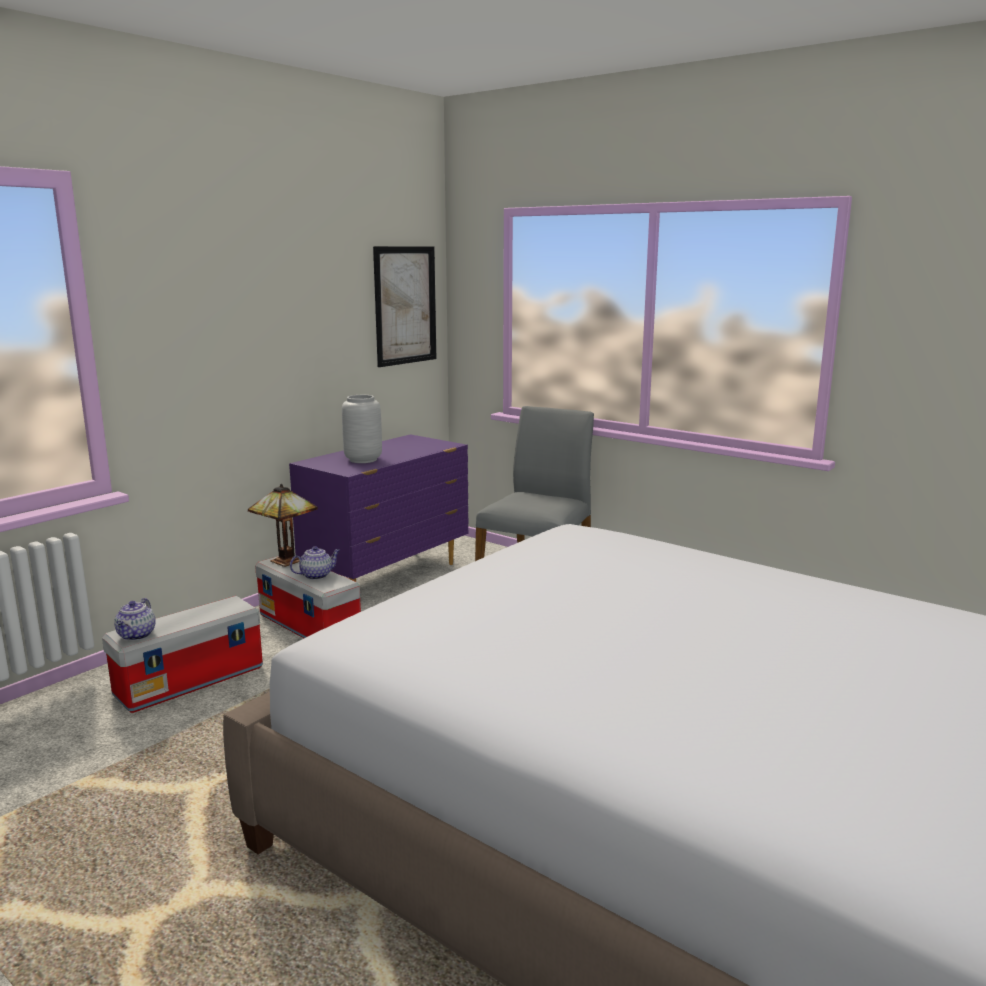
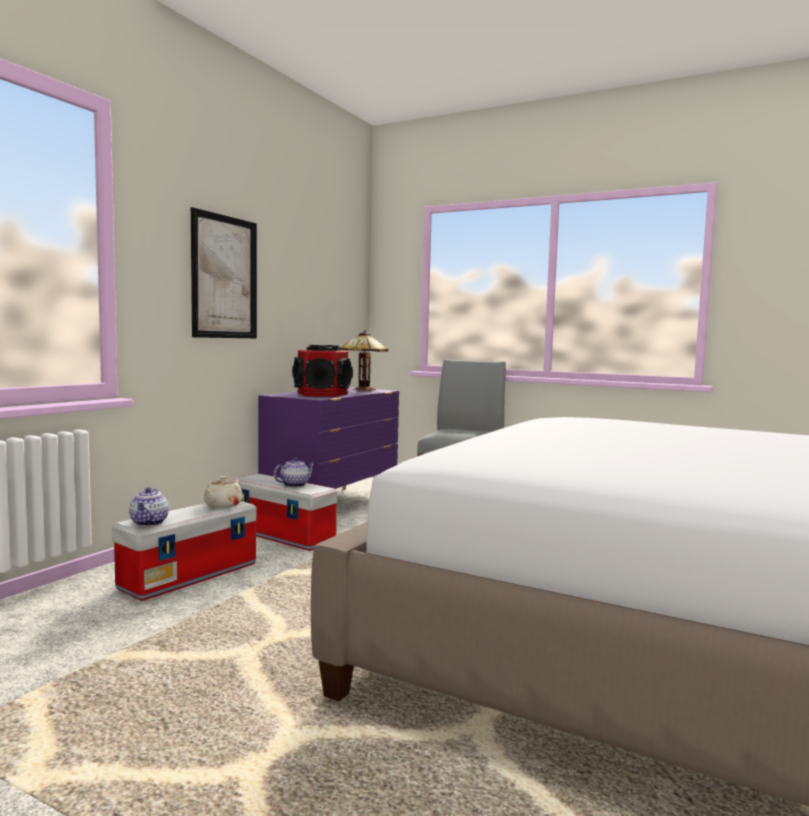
camera: 10 degrees left, 10 degrees down
(222, 609) = (222, 505): none -> beige teapot
(284, 561) = (258, 477): table lamp -> table lamp (362, 390)
(363, 459) = (321, 394): grey vase -> speaker
(405, 305) = (343, 280): picture -> picture (224, 277)

